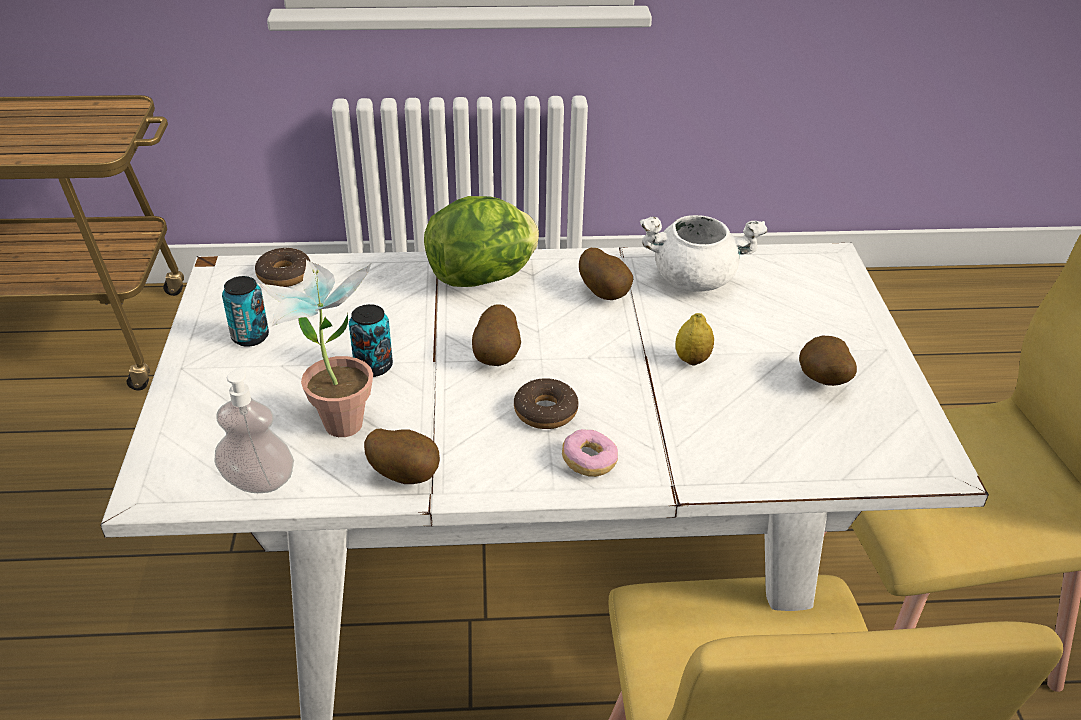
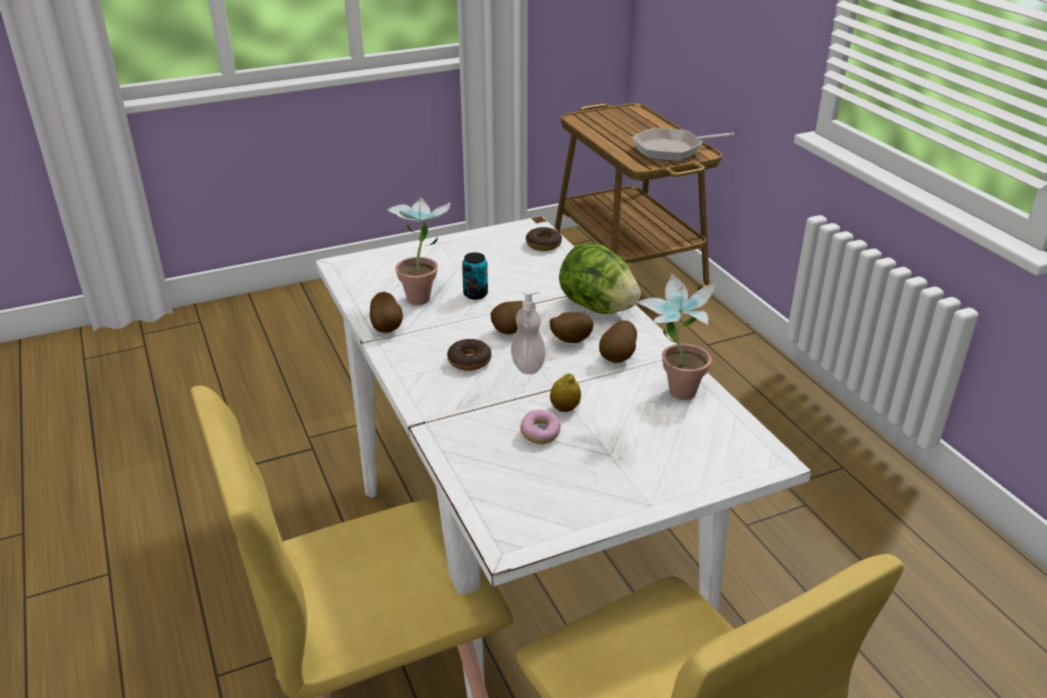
camera: 70 degrees right, 5 degrees down
(89, 120) = (672, 149): none -> frying pan
(250, 337) = (477, 252): can -> none
(258, 481) = (361, 288): soap dispenser -> soap dispenser (528, 366)
(589, 462) = (430, 386): donut -> donut (540, 434)
(695, 279) = (672, 393): white cooking pot -> potted plant
(822, 382) = (579, 473): potato -> potato (569, 341)

